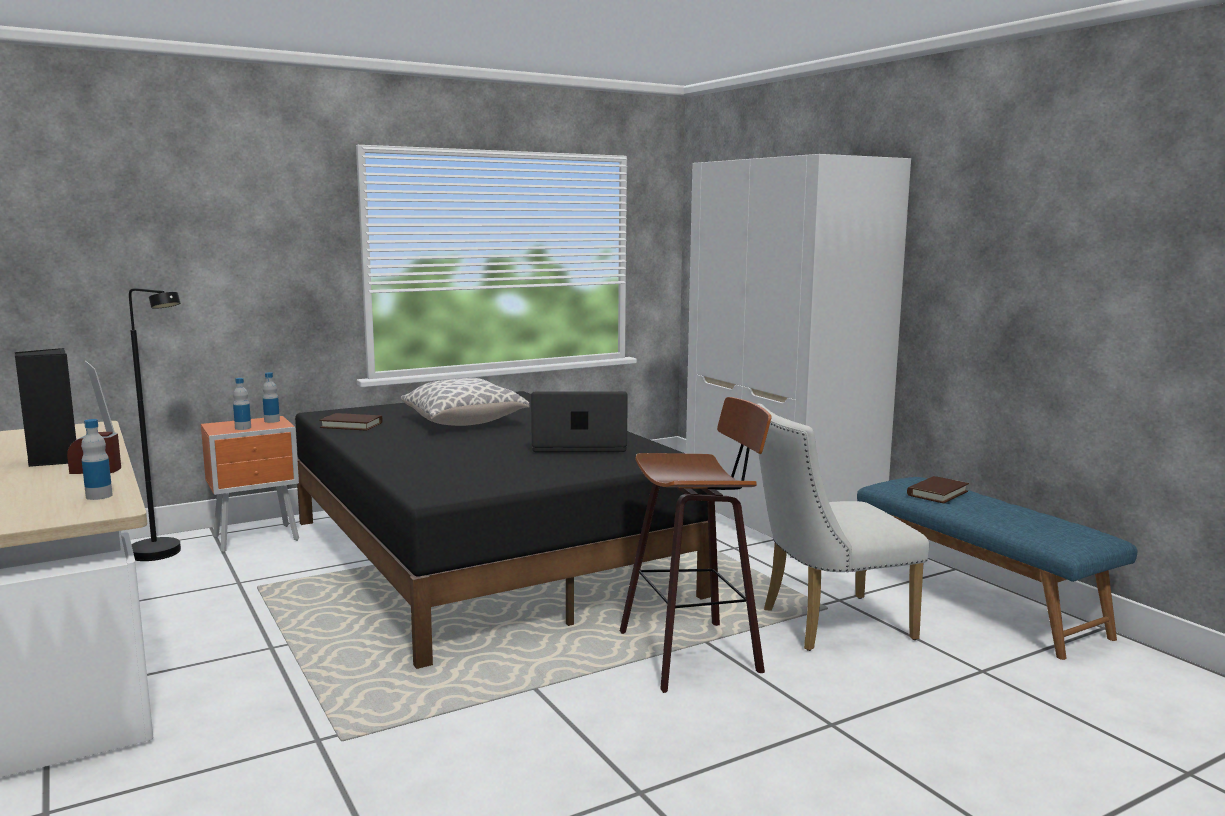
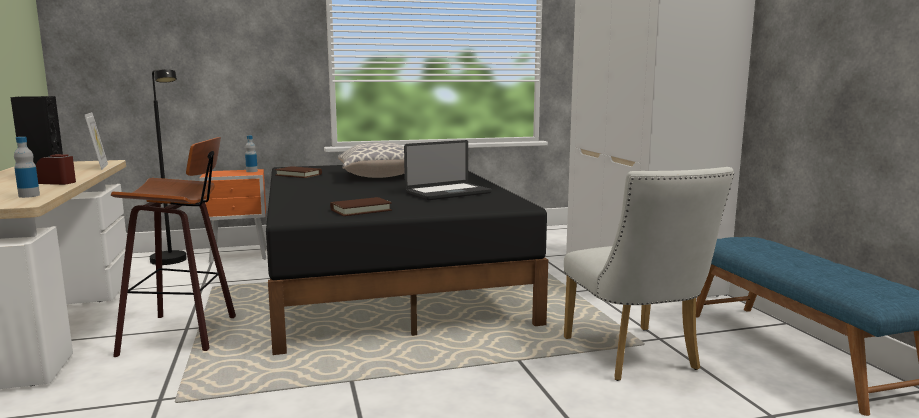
camera: 15 degrees right, 0 degrees up
(243, 428) = (227, 174): bottle -> none
(579, 446) = (448, 193): laptop -> laptop turned 135 degrees clockwise
(694, 652) = (502, 367): stool -> stool (184, 334)
(826, 624) = (635, 357): white chair -> white chair turned 105 degrees counterclockwise
(937, 493) = (763, 249): brown book -> brown book (361, 210)

